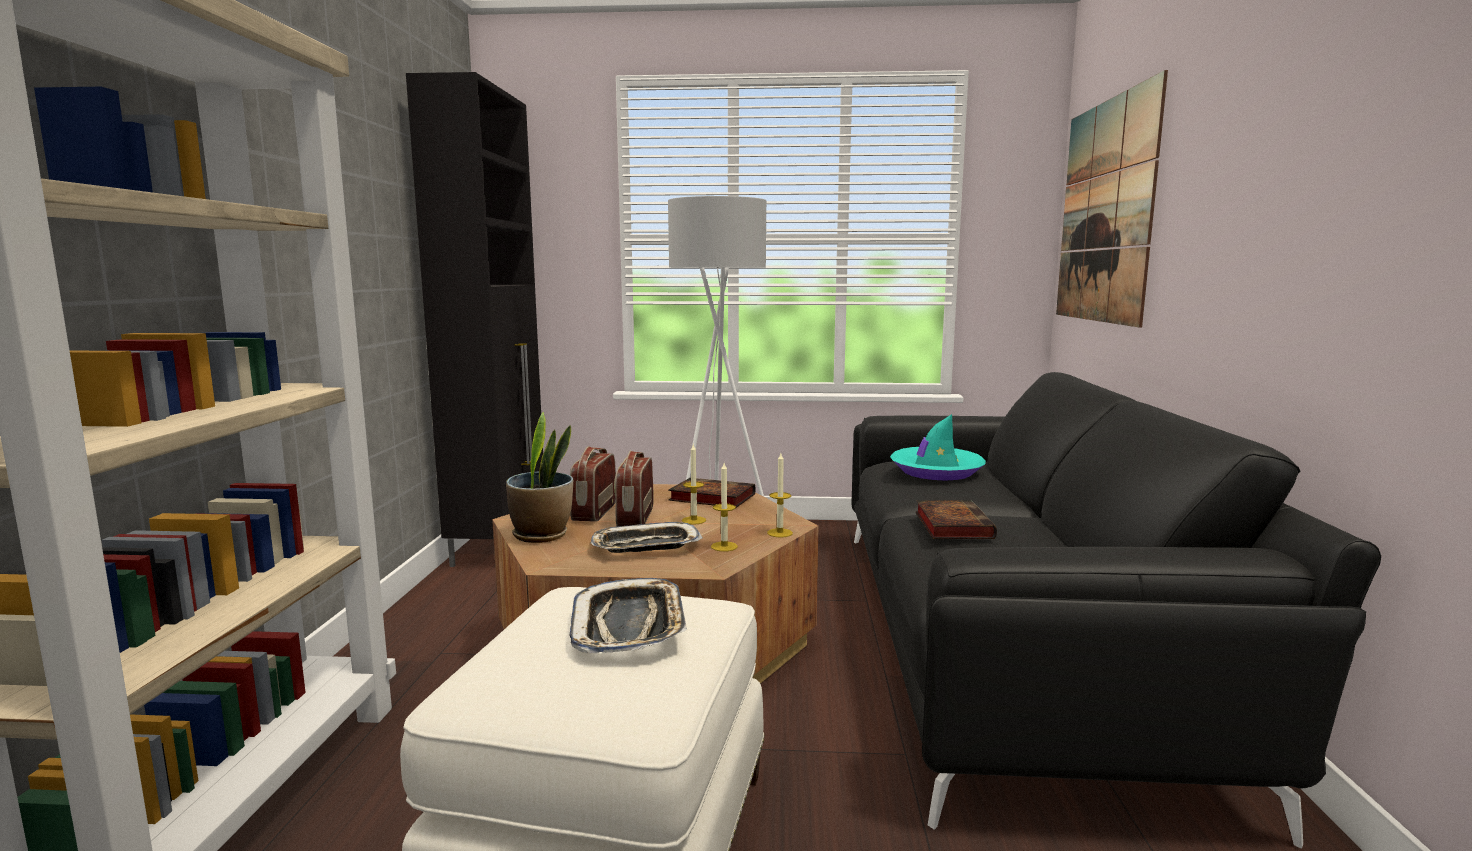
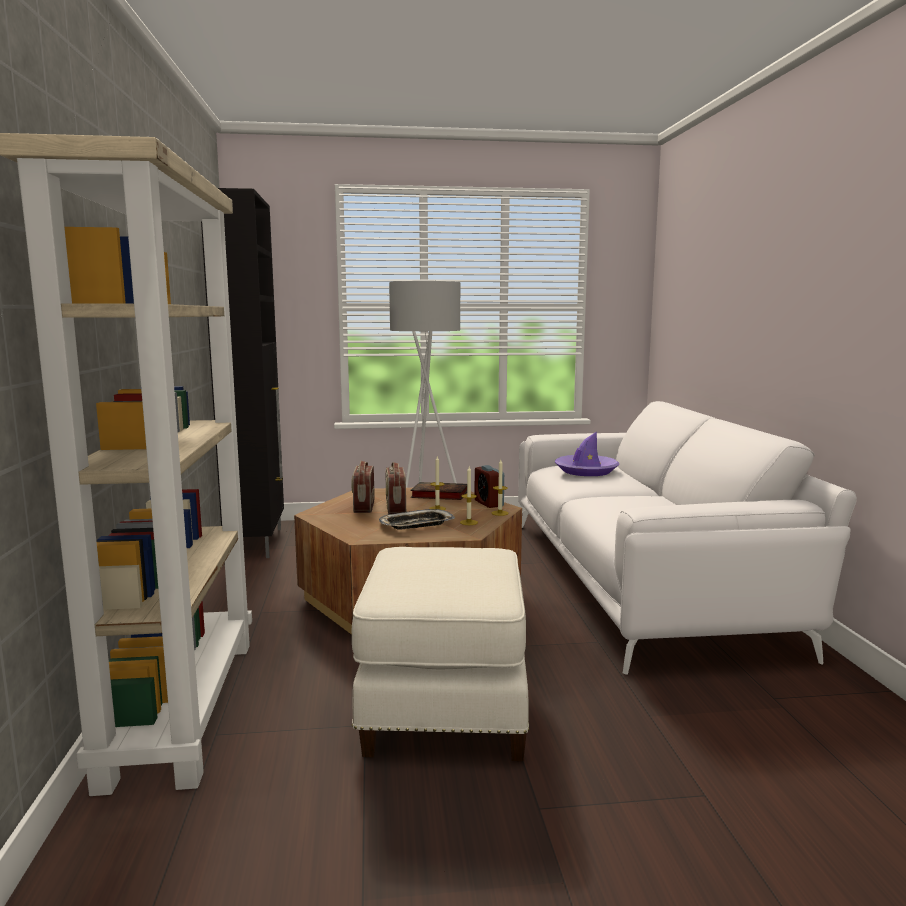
camera: 10 degrees left, 0 degrees up
(542, 535) = (339, 522): potted plant -> none
(630, 625) = (454, 561): tray -> none
(773, 515) = (488, 503): none -> alarm clock
(936, 471) = (586, 471): turquoise hat -> purple hat
(951, 525) = (611, 501): book -> none
(1007, 640) = (641, 579): black sofa -> white sofa
(1105, 212) = (687, 293): picture -> none

